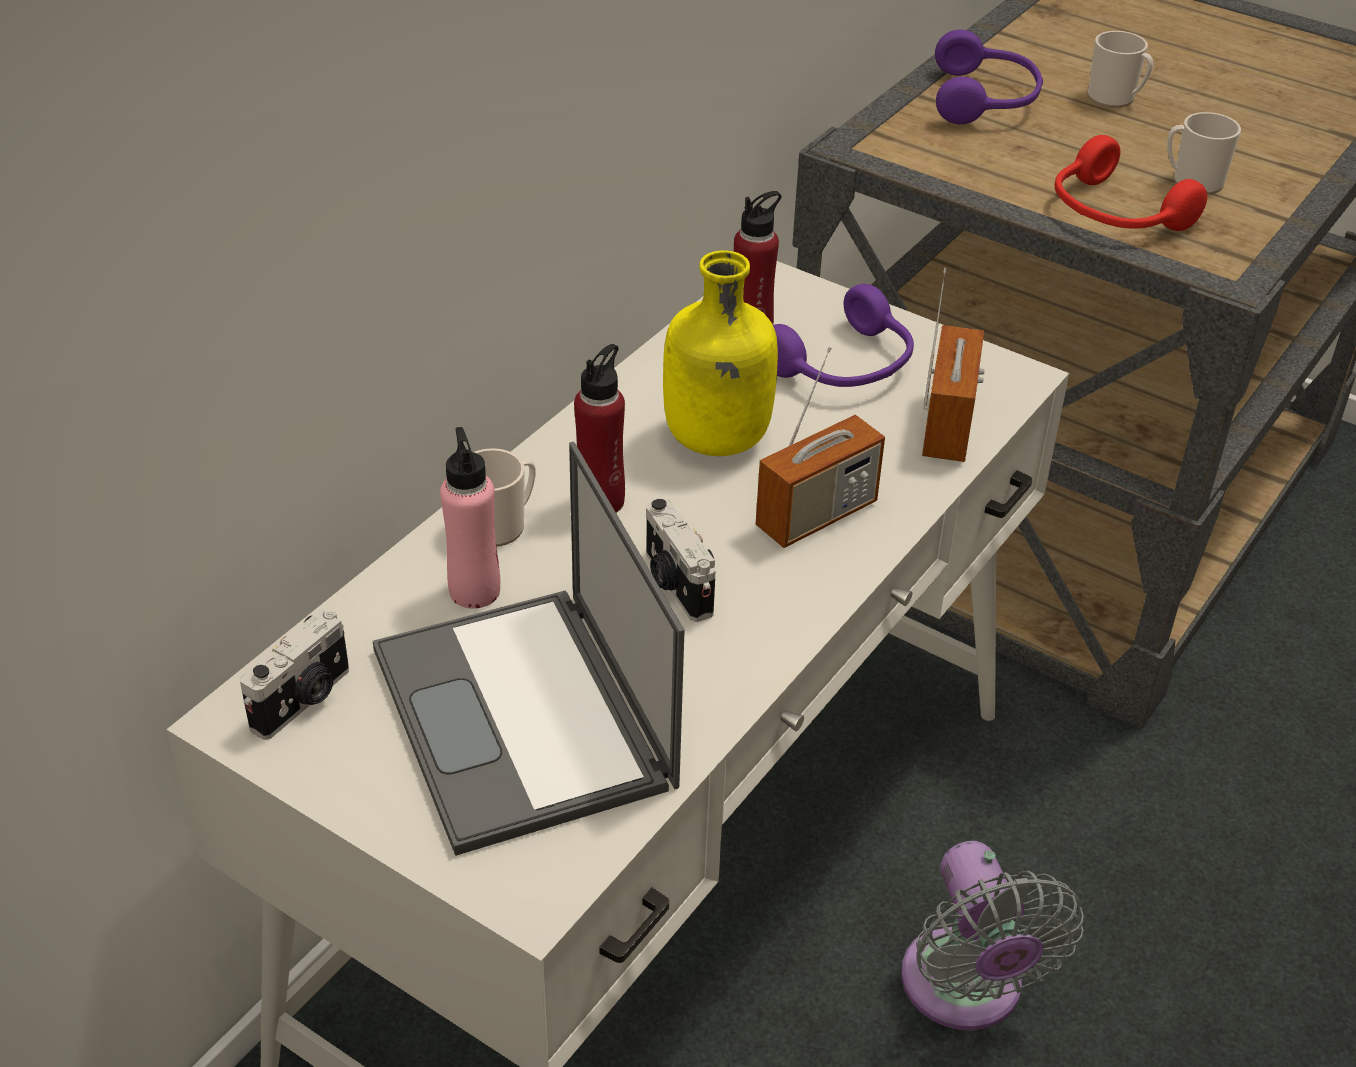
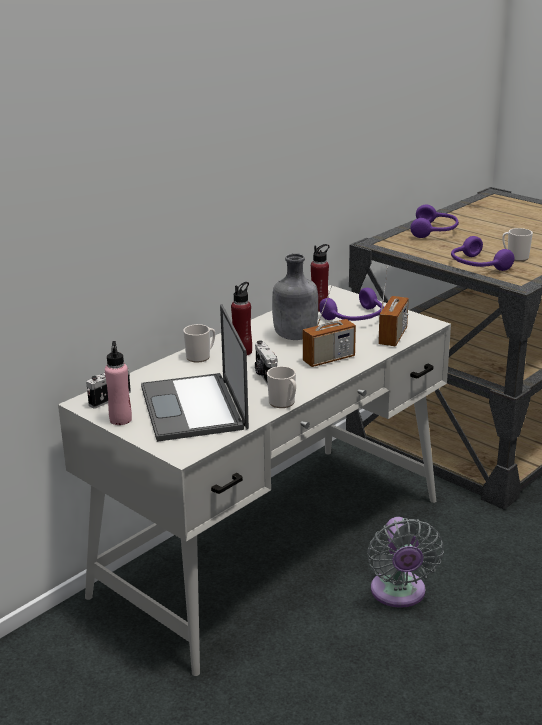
camera: 10 degrees right, 15 degrees down
(474, 590) = (185, 373): pink bottle -> pink bottle (120, 419)
(716, 440) = (295, 337): yellow bottle -> grey bottle
(1114, 214) = (476, 265): red headphones -> purple headphones
(1115, 99) = (492, 232): mug -> mug (283, 403)

